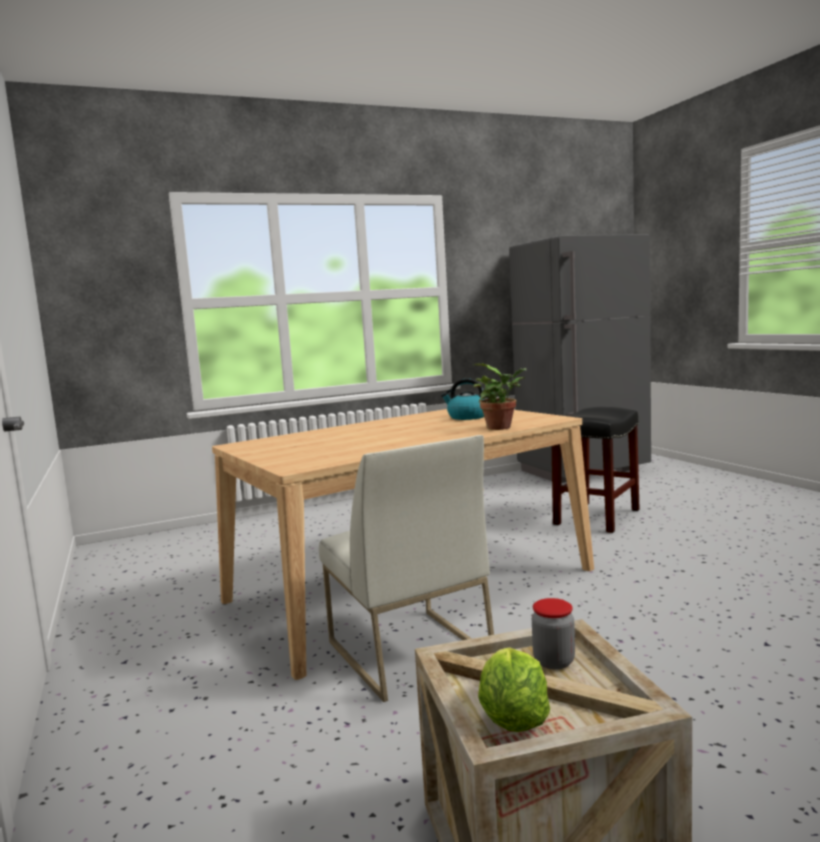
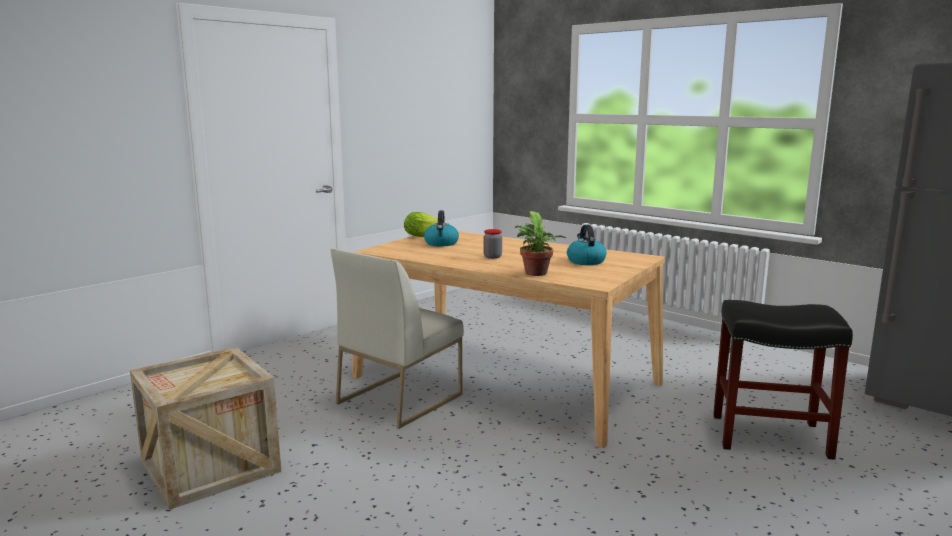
camera: 65 degrees right, 5 degrees up
(307, 446) = (441, 243): none -> kettle
(513, 718) = (174, 377): lettuce -> lettuce (421, 236)
(554, 661) = (231, 380): jar -> jar (492, 257)

